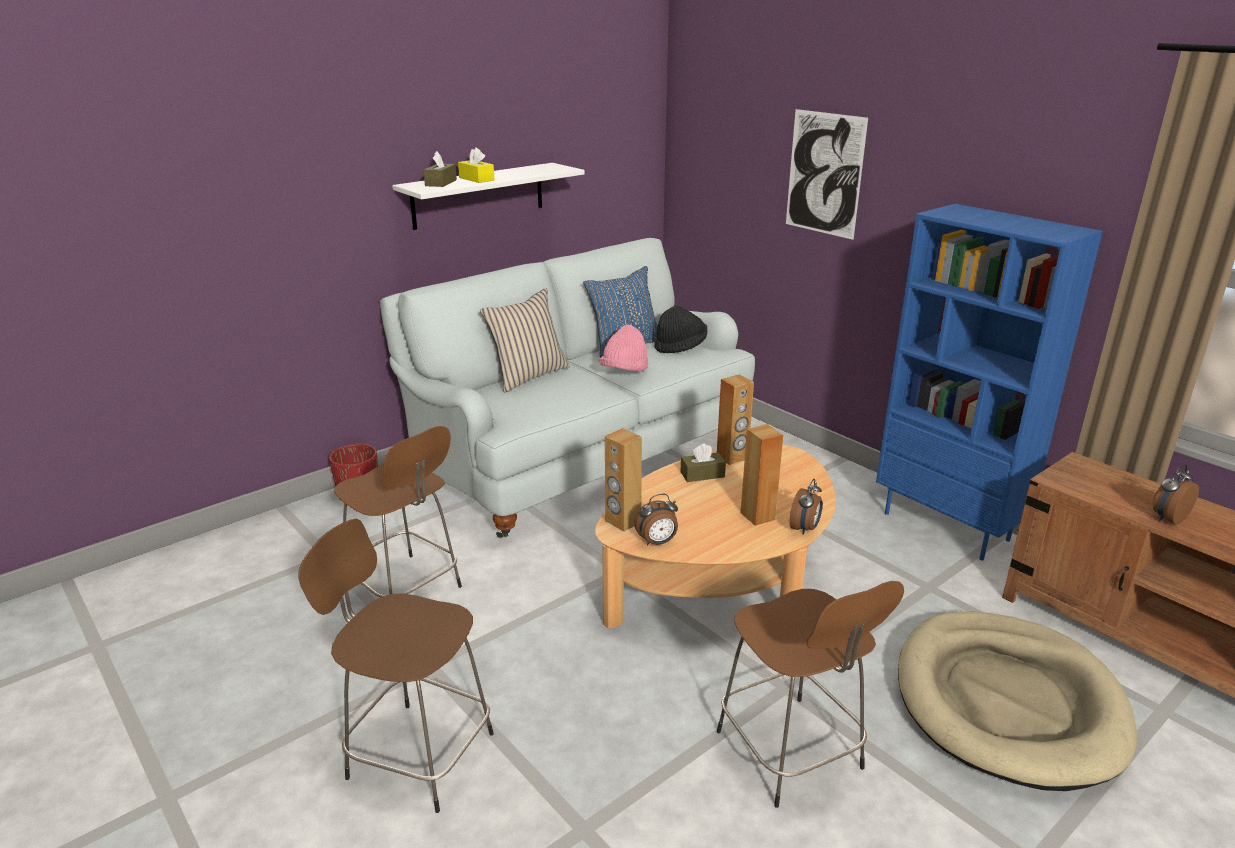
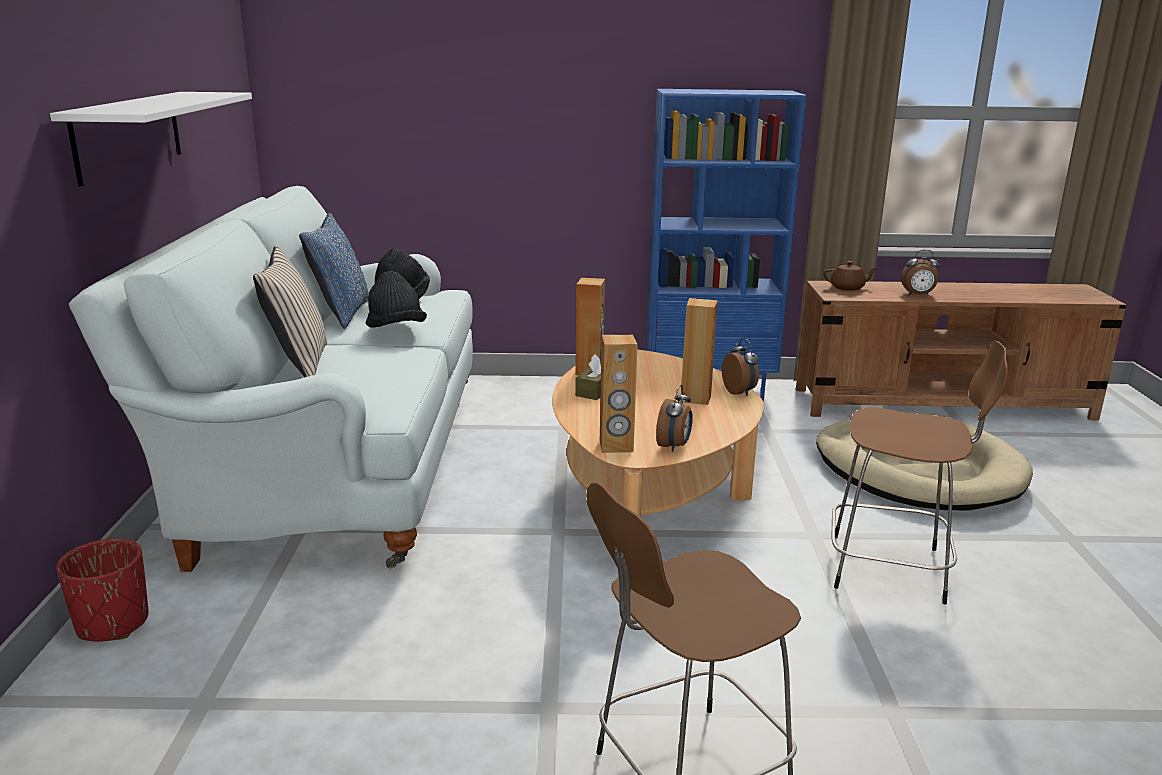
camera: 50 degrees left, 5 degrees down
(405, 591) = (384, 669): brown stool -> none
(441, 183) = (121, 107): brown tissue box -> none
(476, 179) = (154, 103): yellow tissue box -> none
(624, 371) = (396, 330): pink hat -> black hat
(824, 174) = (498, 82): picture -> none
(1098, 477) = (848, 288): none -> brown teapot
(1167, 518) = (918, 295): alarm clock -> alarm clock turned 90 degrees counterclockwise

